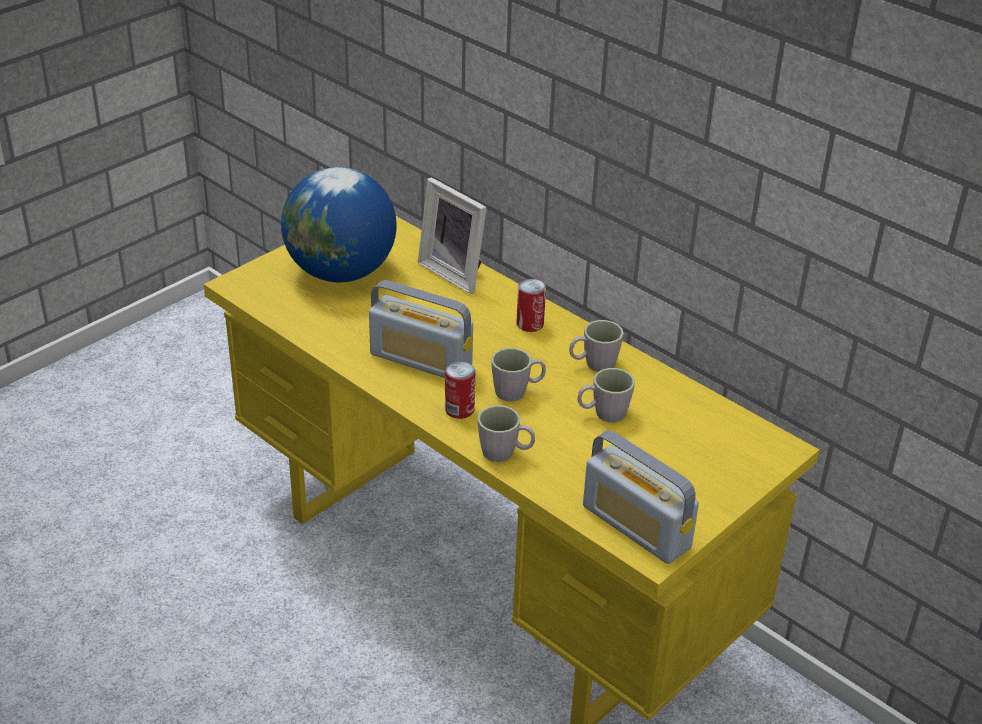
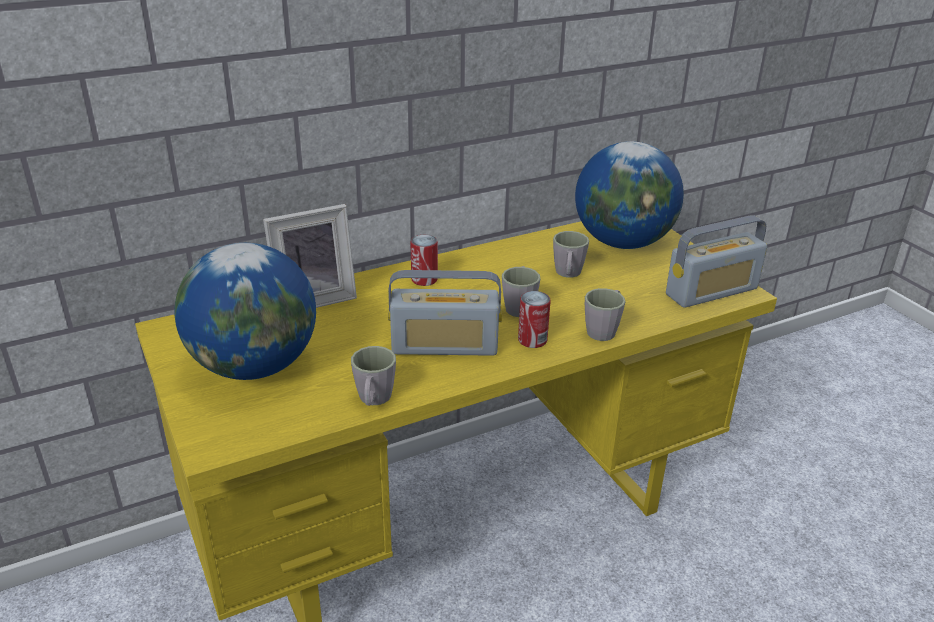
camera: 70 degrees left, 5 degrees down
(421, 360) = (445, 346): radio -> radio turned 45 degrees clockwise
(593, 364) = (499, 264): grey mug -> grey mug (373, 400)
(709, 445) = (623, 242): none -> globe

